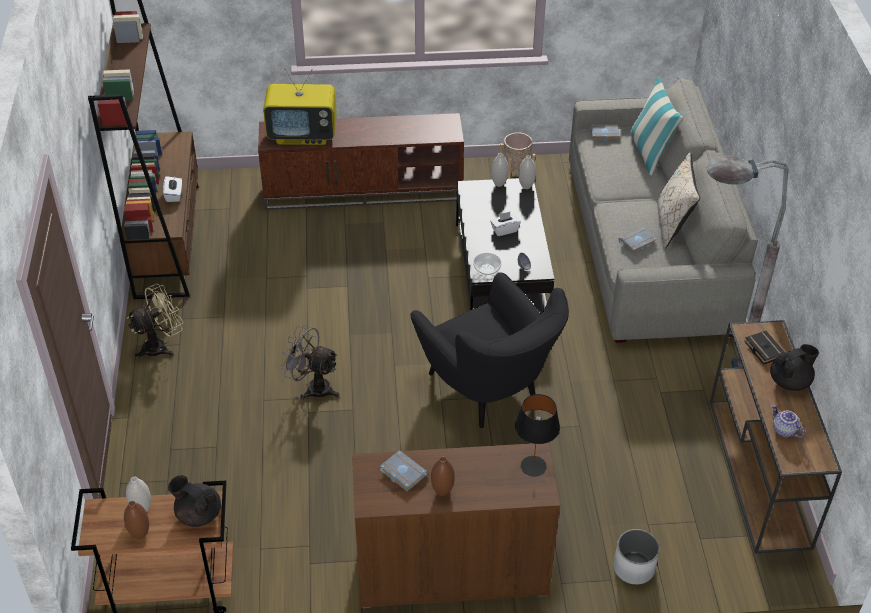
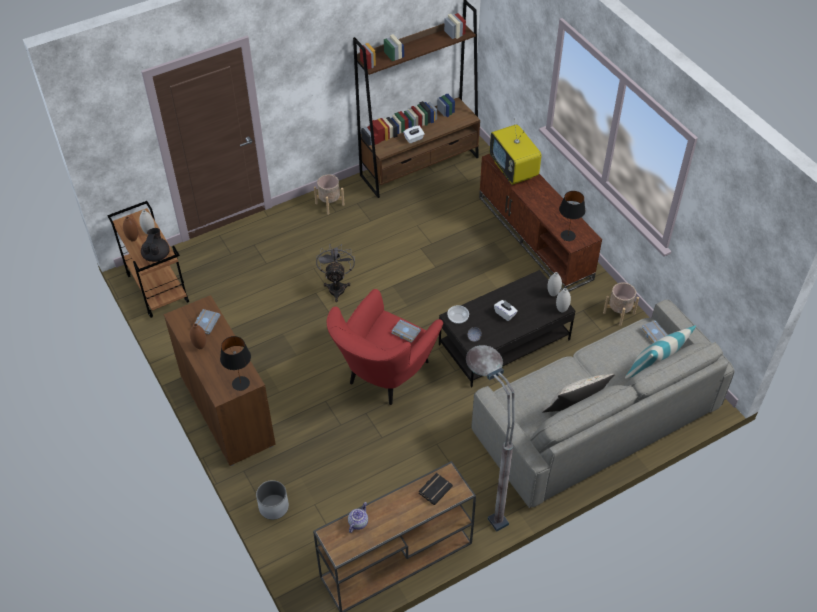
camera: 65 degrees right, 5 degrees up
(160, 346) = (329, 204): beige fan -> beige planter
(436, 134) = (567, 235): none -> black table lamp
(488, 392) = (384, 376): black armchair -> red armchair
(637, 243) = (537, 393): grey book -> grey book (405, 332)
(790, 381) = (410, 515): black teapot -> none

